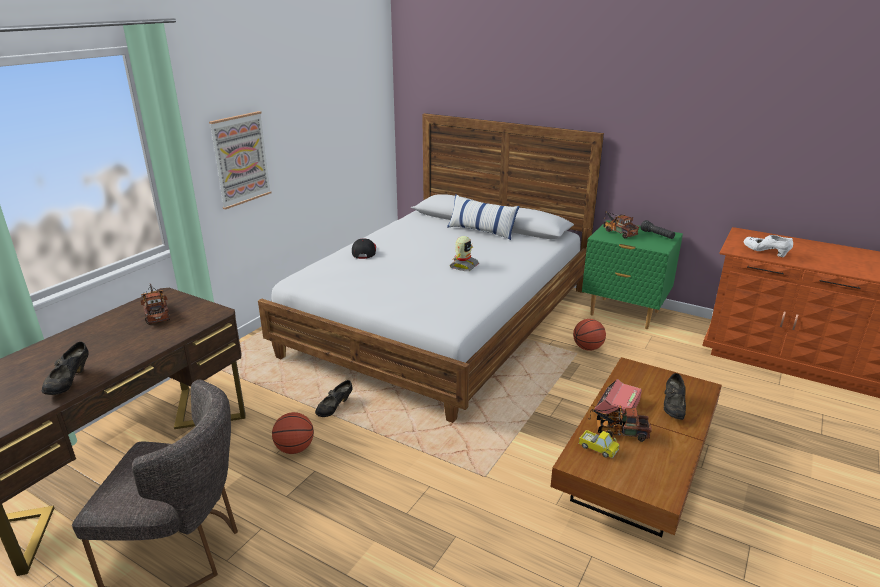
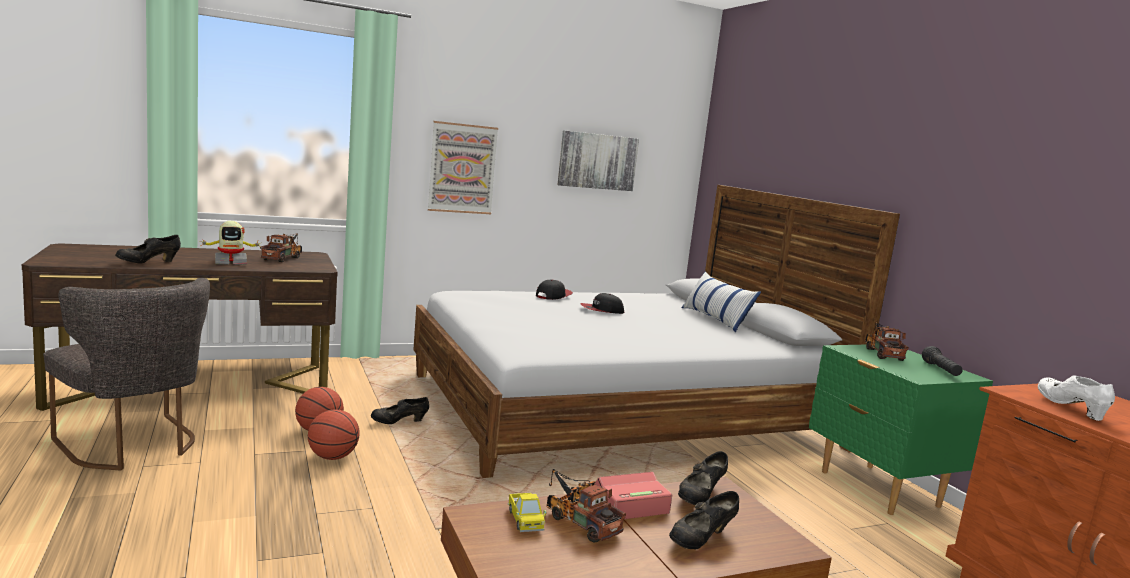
camera: 35 degrees right, 15 degrees down
(332, 116) = (597, 161): none -> picture
(416, 254) = (601, 310): none -> cap
(463, 266) = (632, 329): toy robot -> toy robot (230, 262)
(587, 348) = (762, 495): basketball -> basketball (332, 457)
(633, 379) = (700, 497): none -> black shoe

